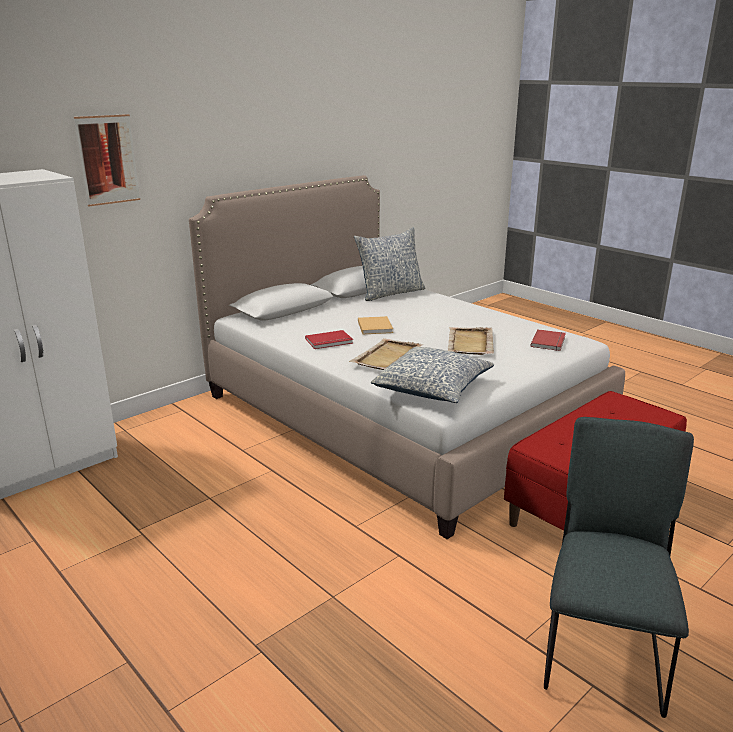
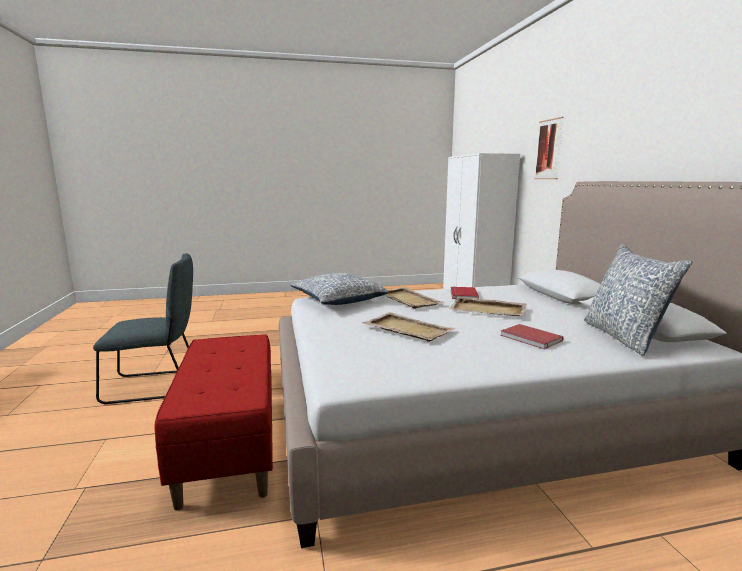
camera: 120 degrees right, 10 degrees down
(374, 326) = (488, 309): beige book -> beige tray
(549, 342) = (364, 361): red book -> red book (530, 338)
(602, 648) = (156, 385): grey chair -> grey chair turned 60 degrees counterclockwise

